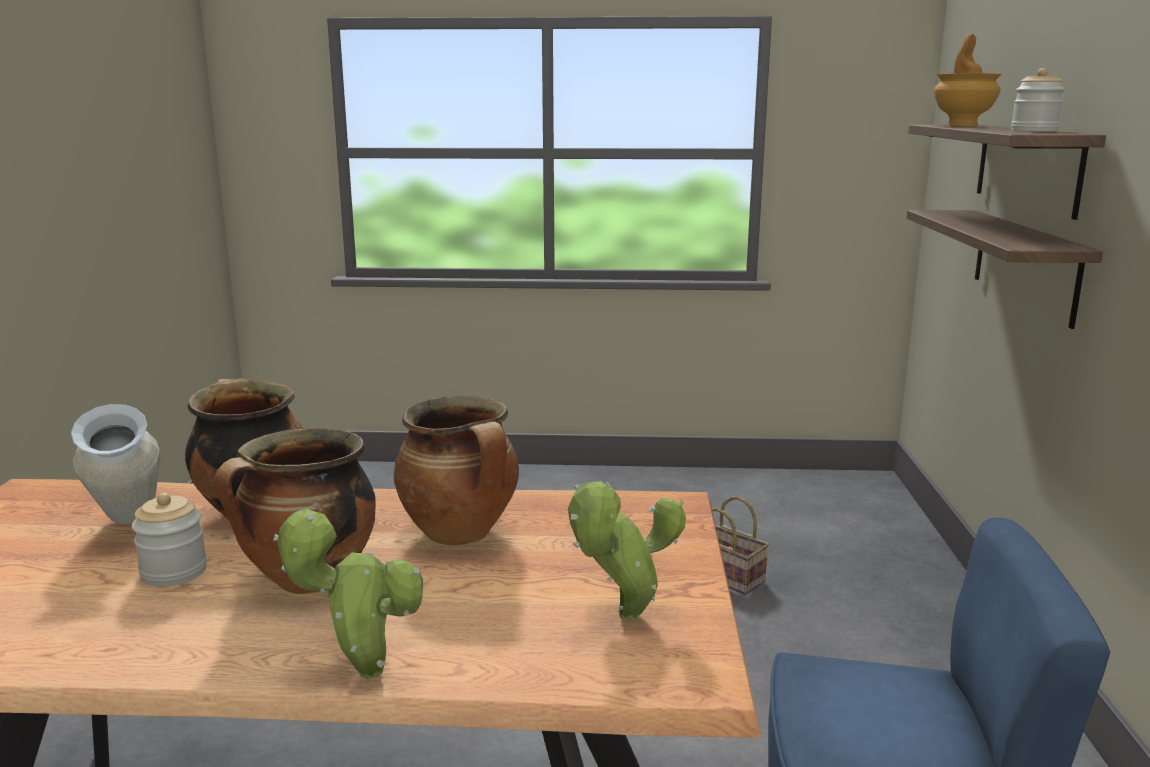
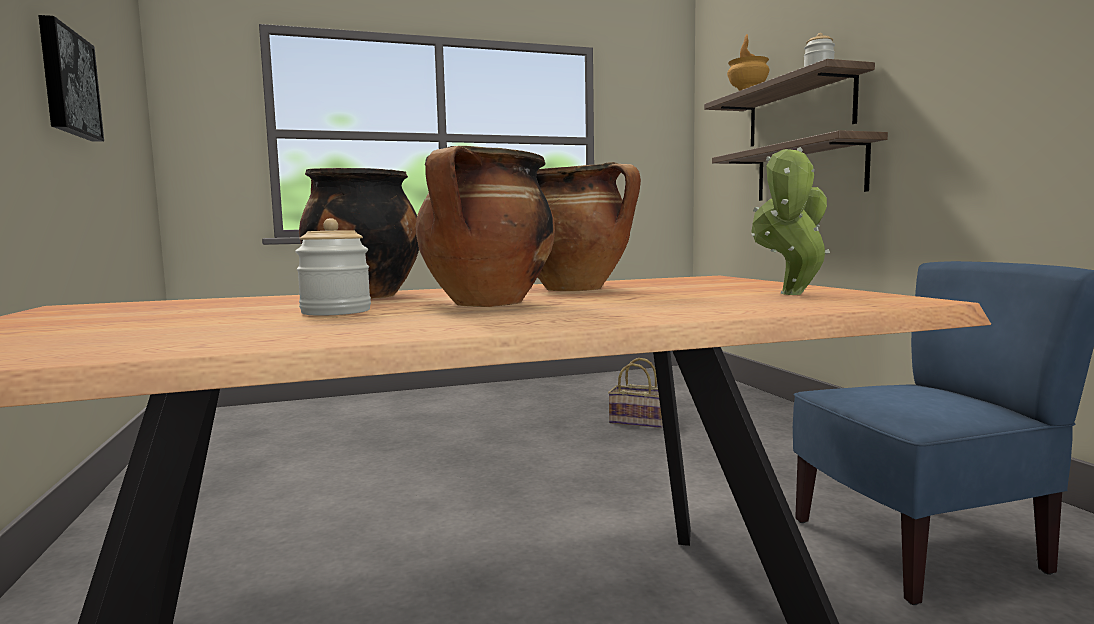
camera: 20 degrees left, 10 degrees down
(89, 170) = (66, 83): none -> picture
(127, 532) = (242, 307): vase -> none
(361, 672) = (640, 318): potted plant -> none

